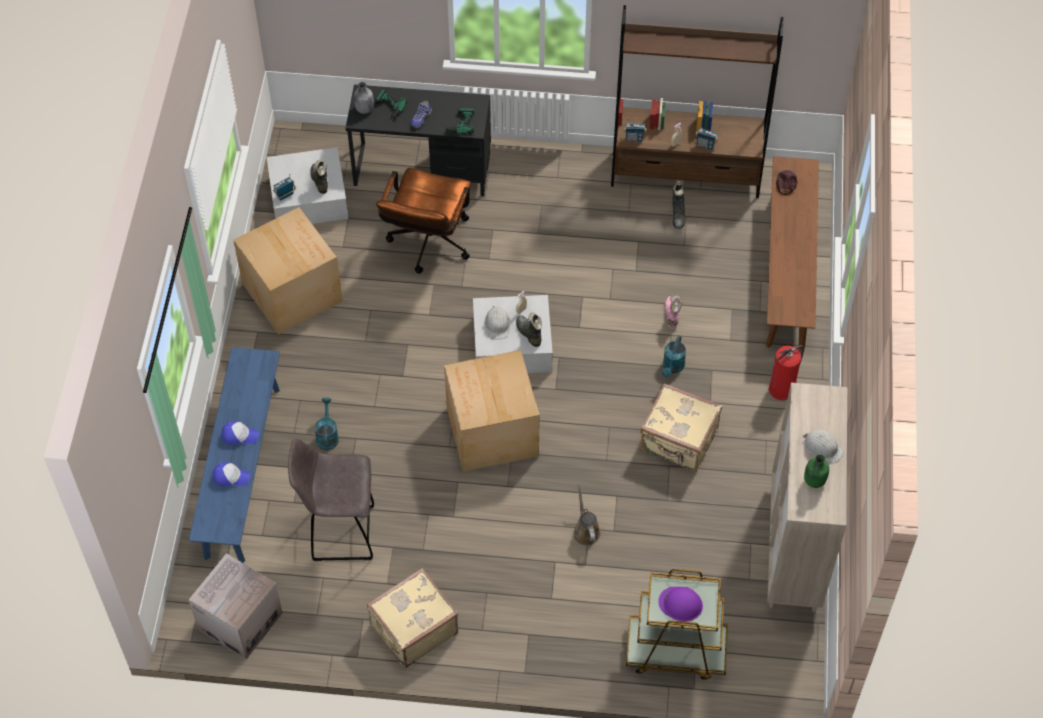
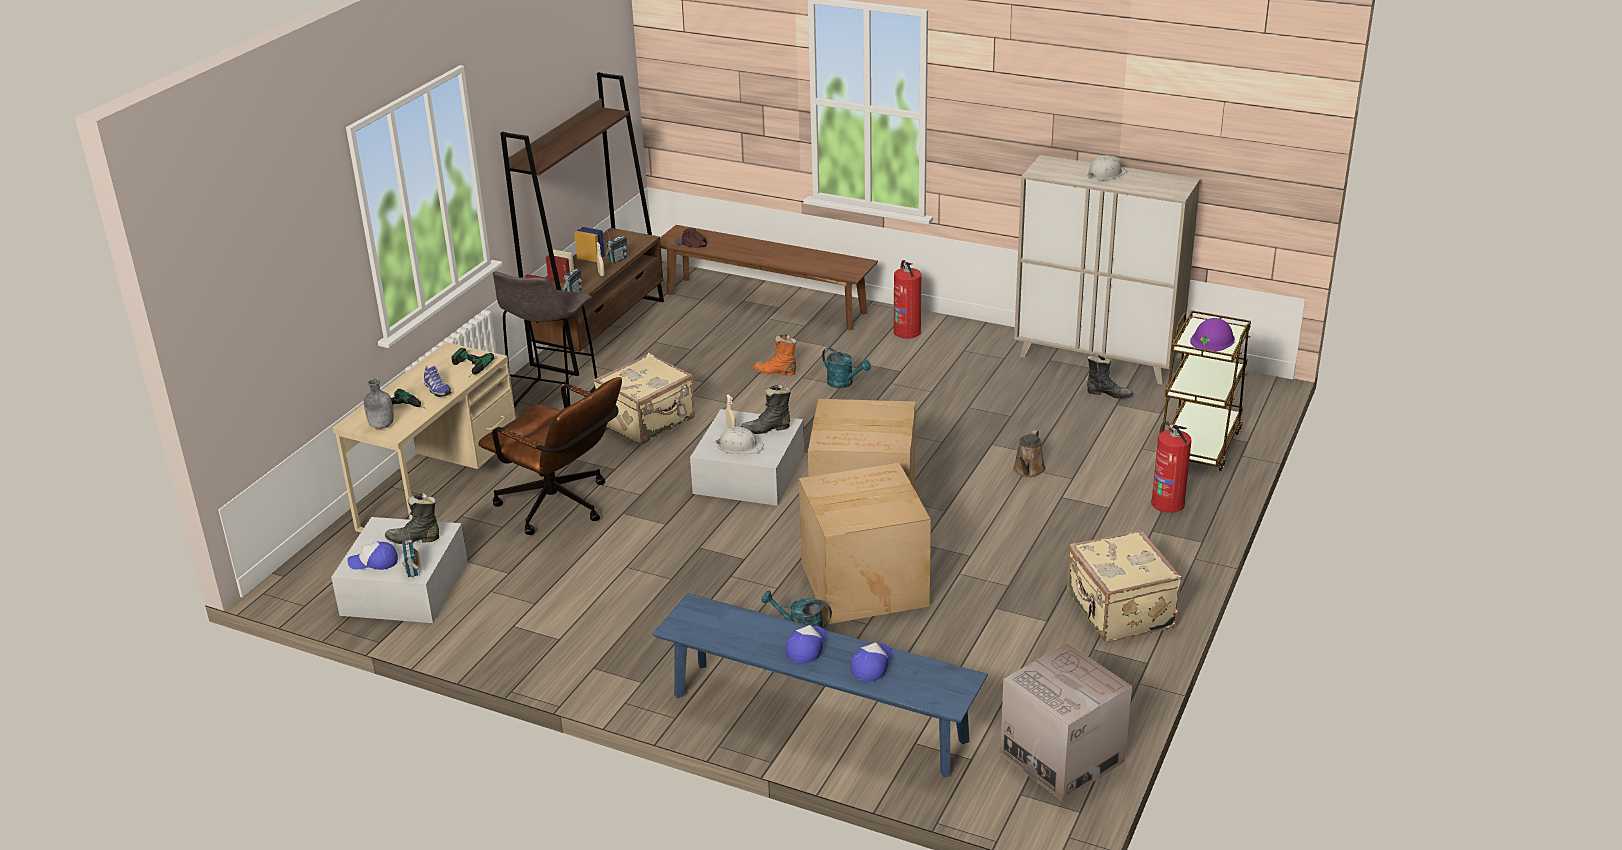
camera: 70 degrees left, 25 degrees down
(288, 171) = (374, 562): none -> cap
(292, 291) = (548, 625): cardboard box -> cardboard box (862, 583)
(340, 533) = (957, 646): grey stool -> grey stool (553, 399)
(422, 169) = (441, 492): black desk -> beige desk
(573, 639) = (1167, 503): none -> fire extinguisher
(586, 530) = (1028, 470): brown watering can -> brown watering can turned 75 degrees counterclockwise
(671, 314) = (775, 372): pink boot -> orange boot
(678, 215) = (649, 345): black boot -> black boot (1108, 394)
(678, 441) = (940, 396): beige suitcase -> beige suitcase (648, 422)
(814, 481) = (1144, 183): green bottle -> none

